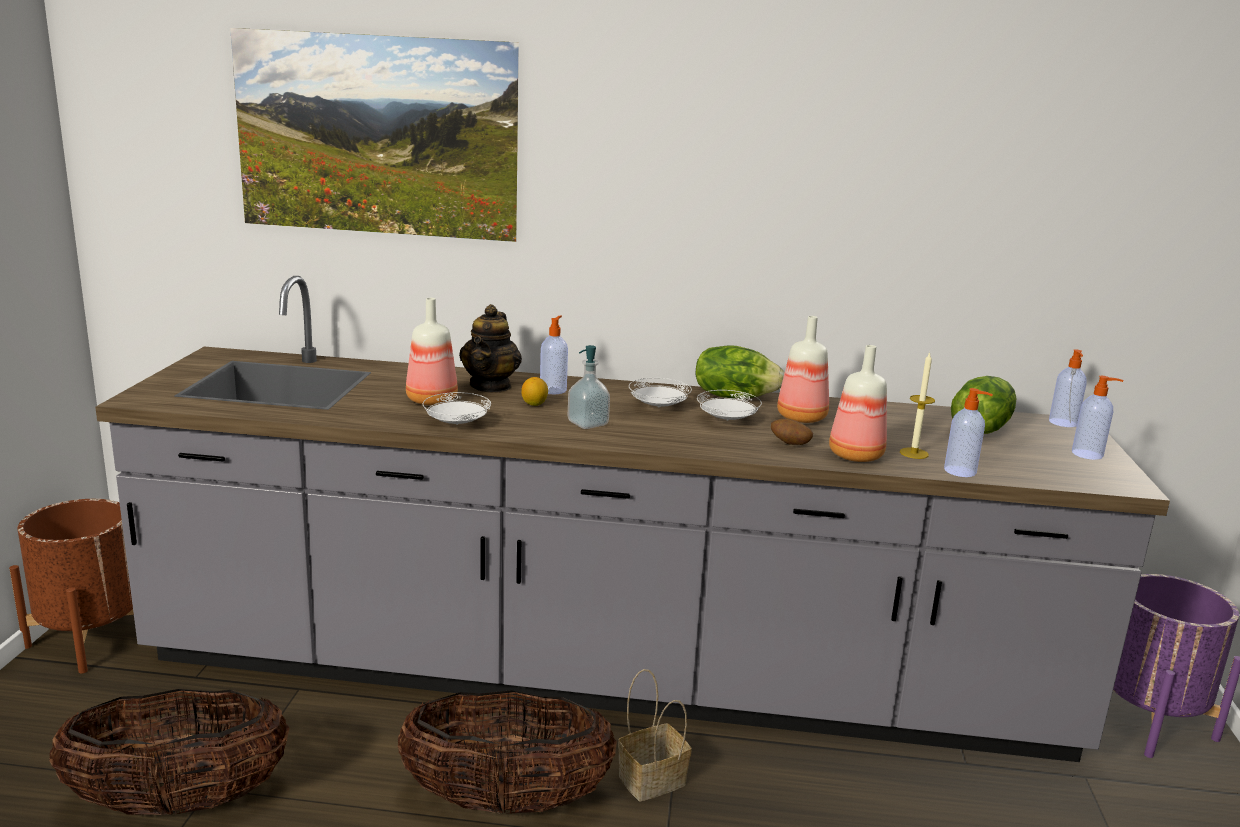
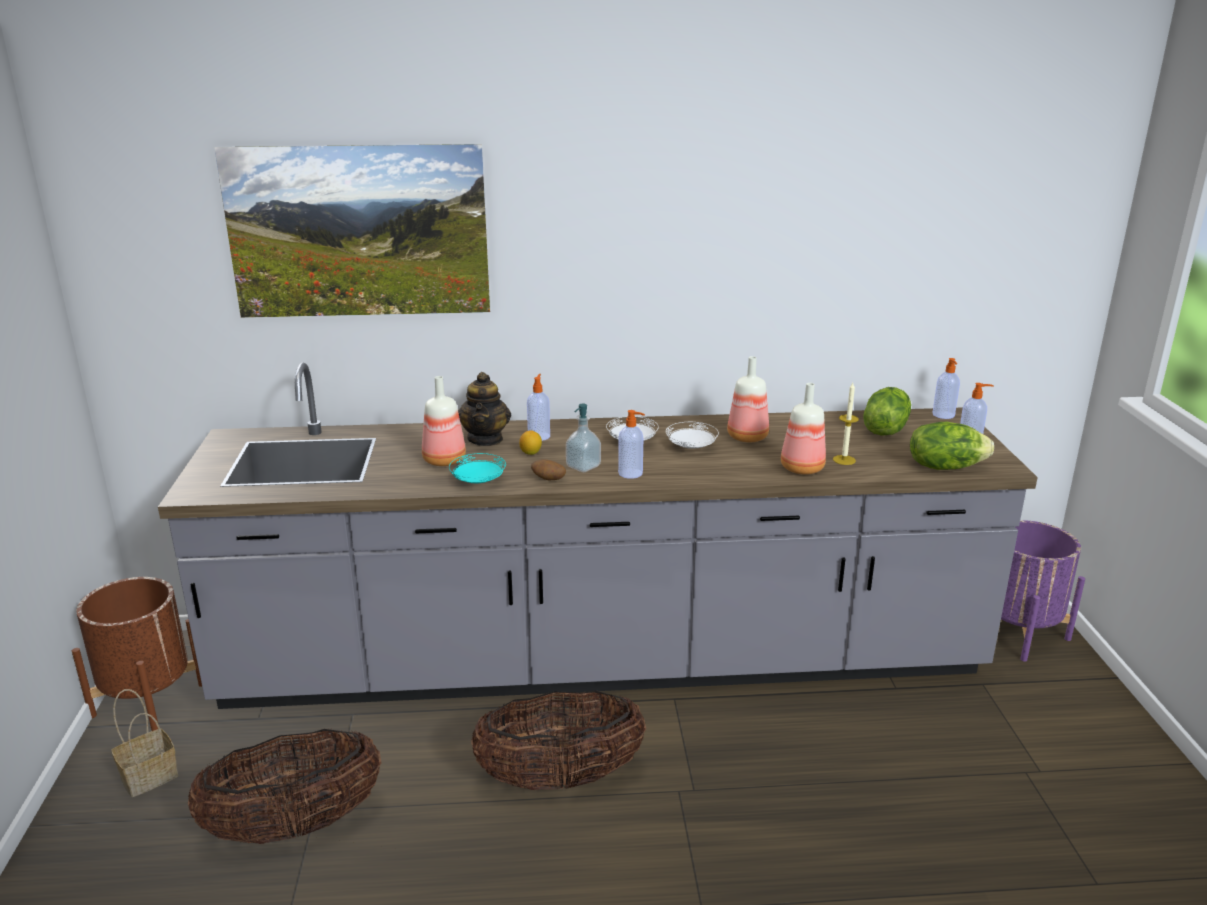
camera: 10 degrees left, 5 degrees up
(456, 424) = (478, 482): white plate -> turquoise plate
(653, 779) = (667, 740): basket -> basket (151, 775)
(734, 396) = (686, 423): lettuce -> lettuce (945, 466)
(789, 444) = (748, 464): potato -> potato (548, 479)
(961, 471) = (884, 472): soap dispenser -> soap dispenser (631, 473)

